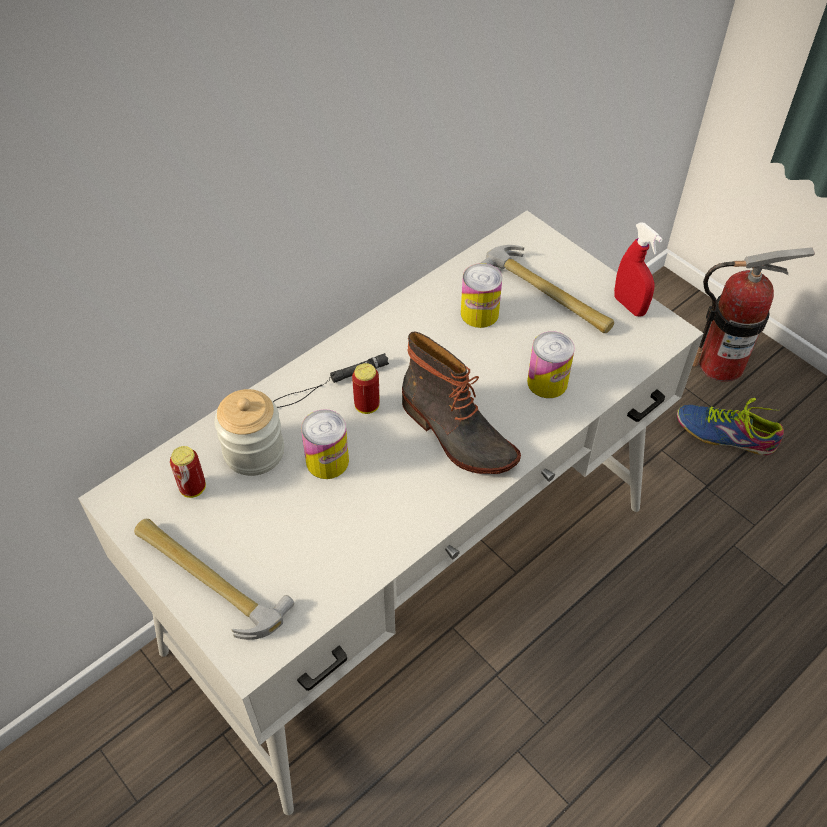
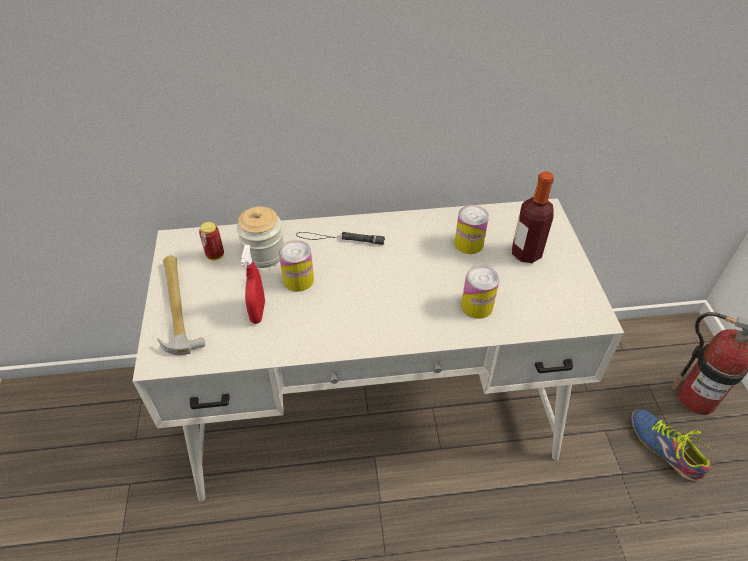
camera: 35 degrees right, 5 degrees down
(367, 406) = (349, 262): can -> none
(456, 435) = (387, 306): boot -> none
(547, 294) = (526, 253): hammer -> bottle
(629, 305) = (580, 288): red spray bottle -> red spray bottle (258, 312)

